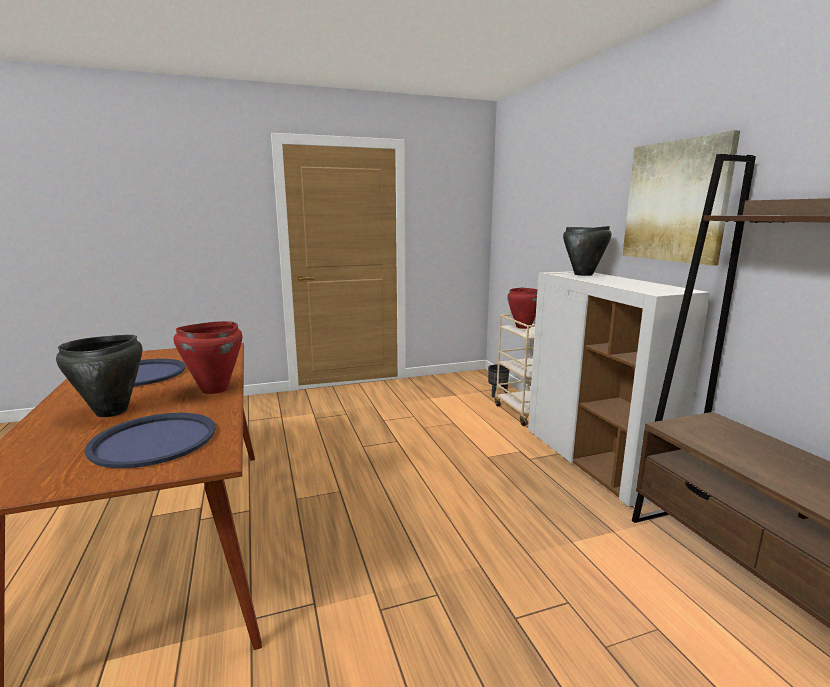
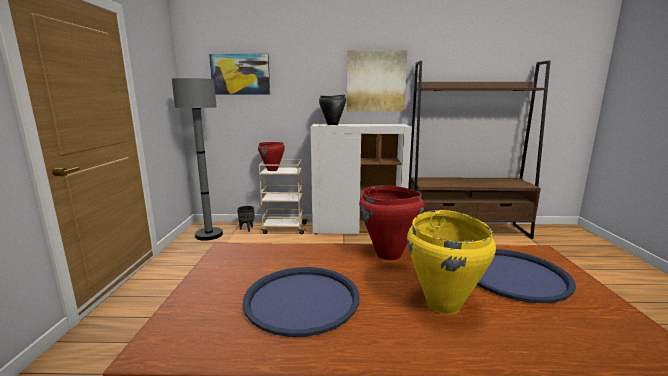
camera: 70 degrees left, 0 degrees up
(112, 412) = (444, 304): black cooking pot -> yellow cooking pot
(462, 383) = (209, 235): none -> grey floor lamp
(530, 196) = (240, 74): none -> picture

